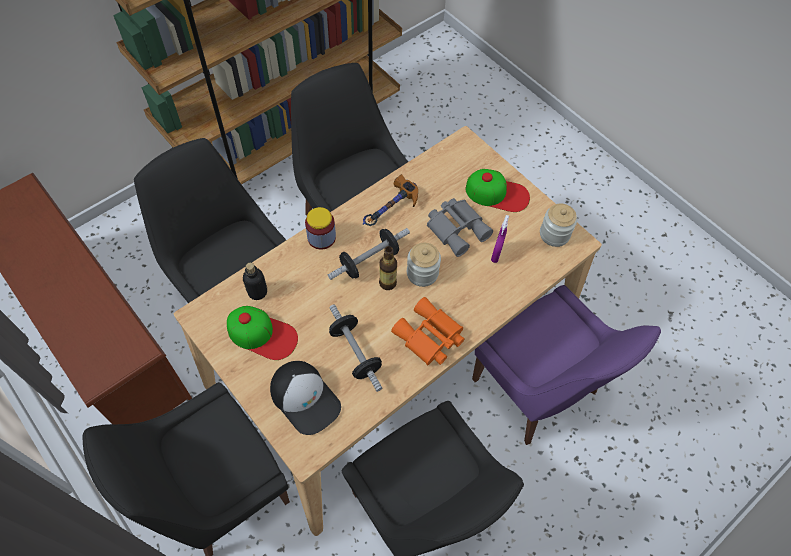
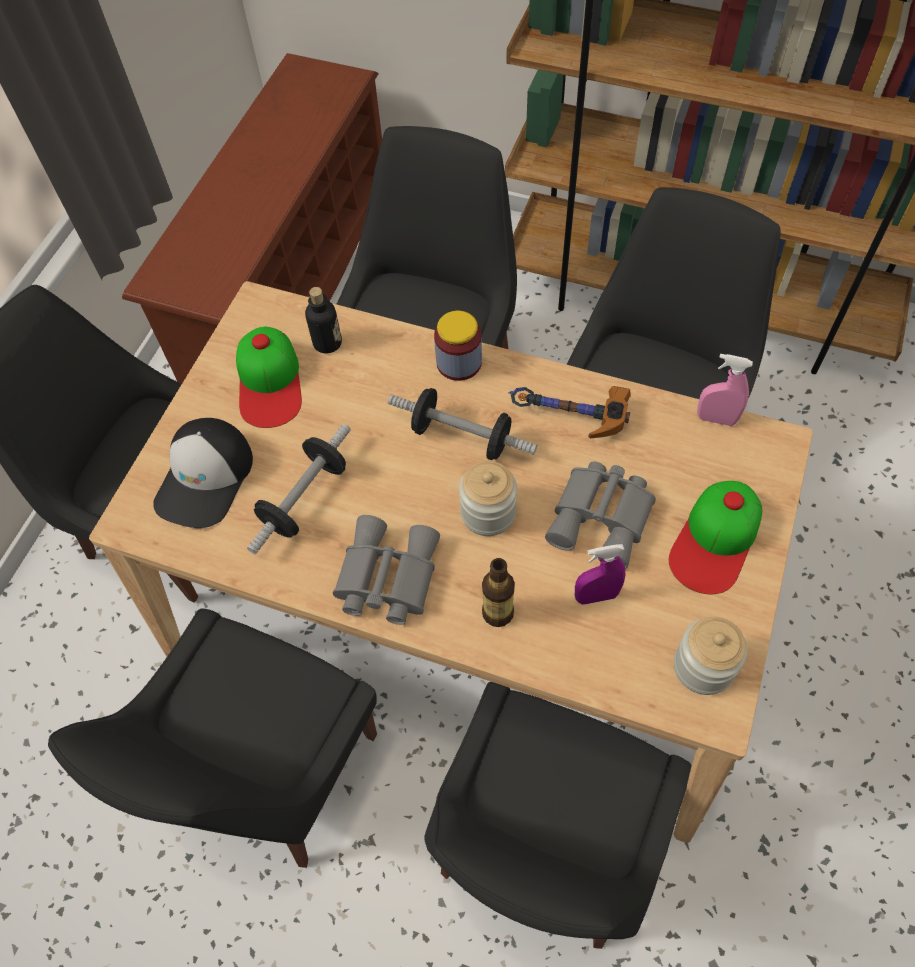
camera: 65 degrees right, 0 degrees up
(387, 283) = (441, 478): bottle -> bottle (498, 613)
(429, 338) = (385, 577): orange binoculars -> grey binoculars
(435, 155) = (716, 419): none -> pink spray bottle
(497, 193) = (715, 540): cap -> cap turned 45 degrees clockwise
(537, 389) = (543, 846): purple chair -> black chair

